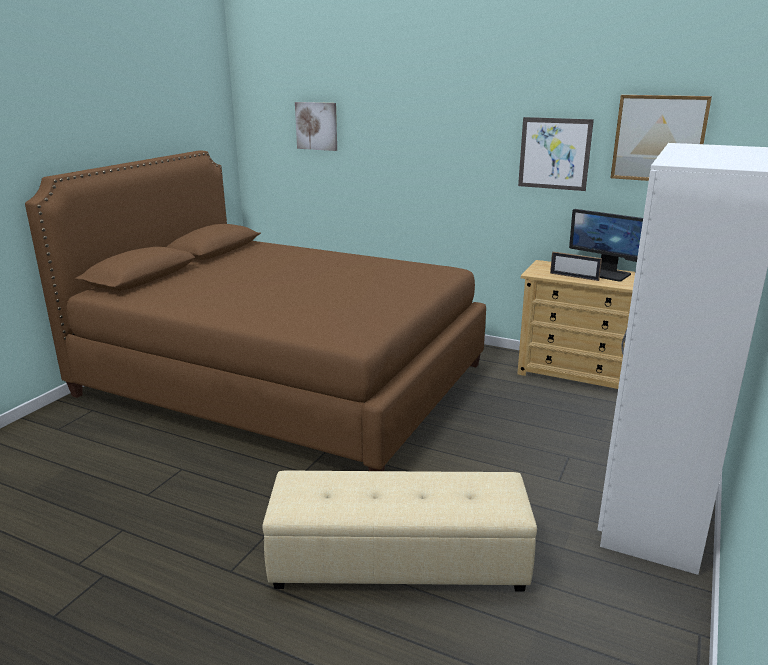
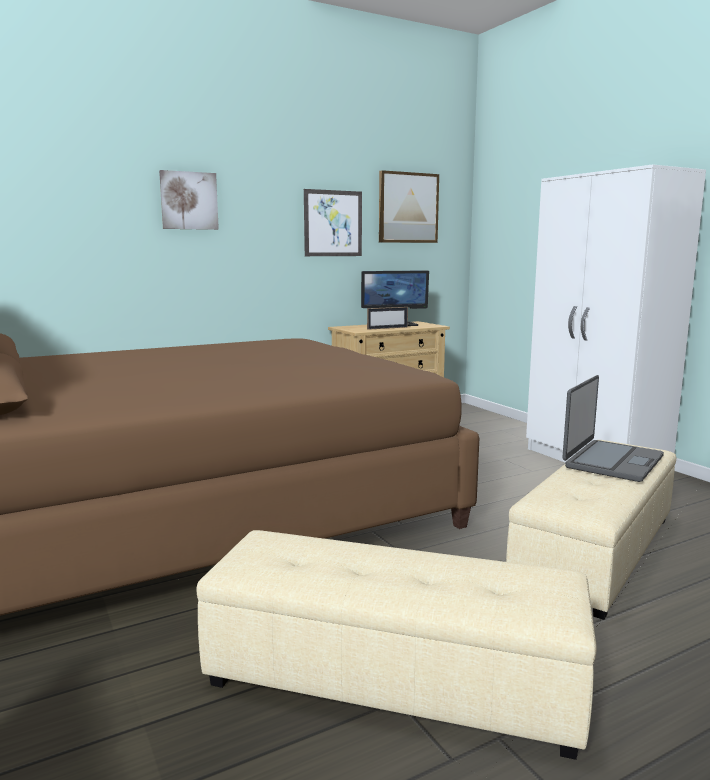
camera: 55 degrees left, 10 degrees down
(142, 521) = (393, 679): none -> beige ottoman
(317, 126) = (47, 197): picture -> picture (189, 200)
(435, 491) = (612, 461): none -> laptop

